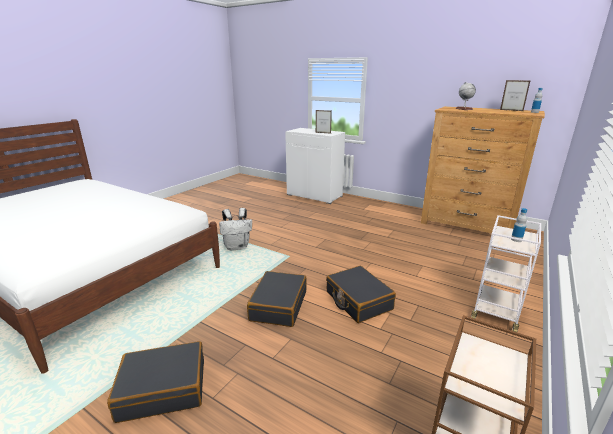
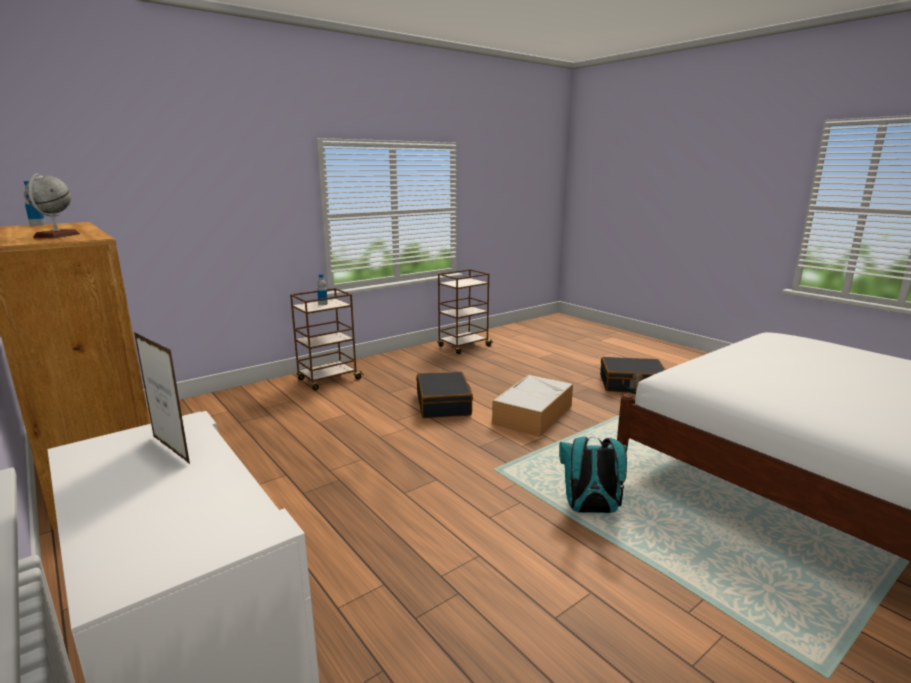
camera: 160 degrees left, 5 degrees down
(237, 247) = (590, 510): white backpack -> turquoise backpack
(278, 305) = (533, 414): black suitcase -> storage box
(495, 311) = (328, 379): white cart -> brown cart
(511, 110) = (24, 229): picture frame -> none

